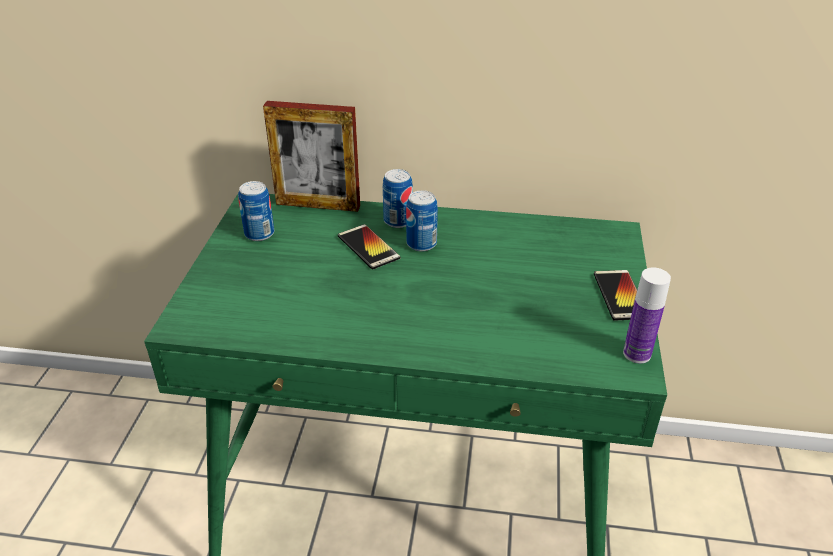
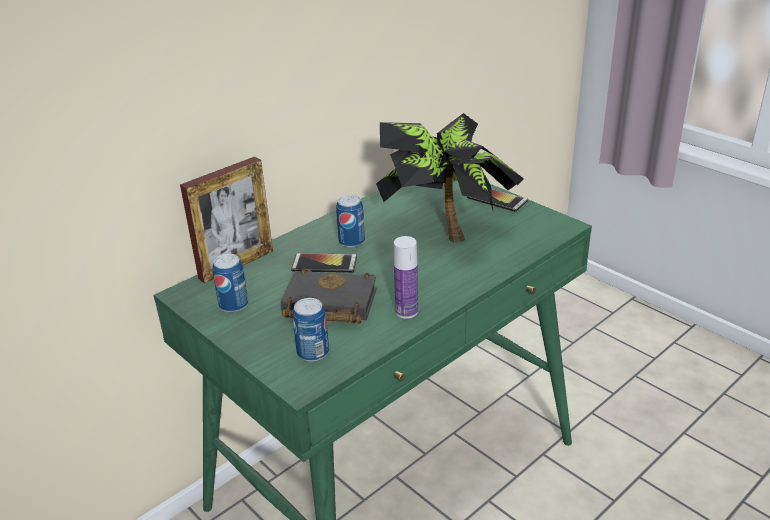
camera: 50 degrees left, 5 degrees down
(306, 280) = (327, 305): none -> black book
(398, 221) = (310, 240): can -> can (313, 353)
(511, 289) = (445, 230): none -> potted plant
(637, 354) = (551, 218): bottle -> bottle (406, 311)

